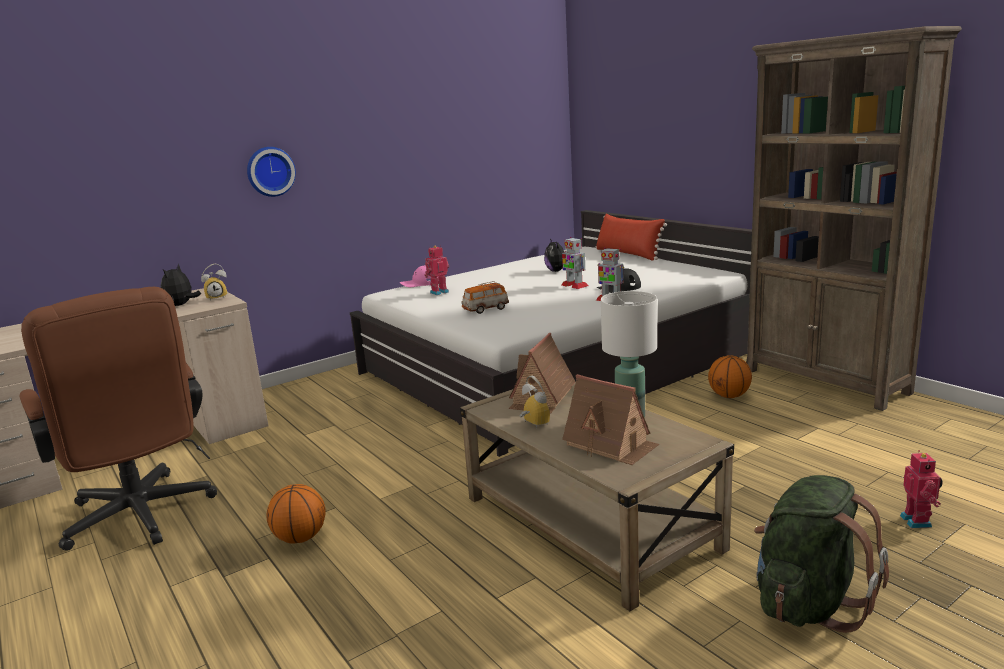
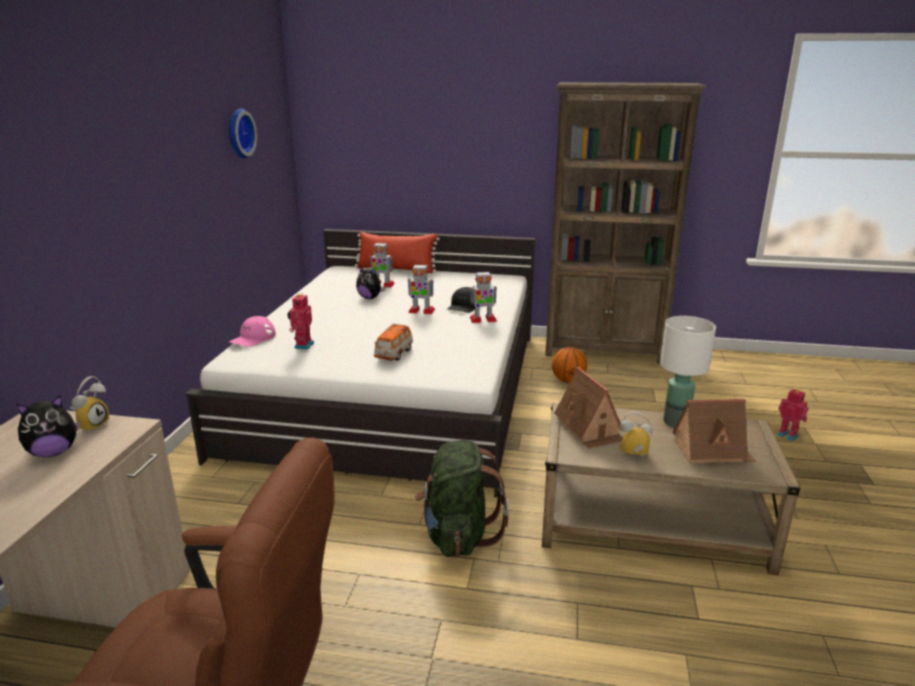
camera: 45 degrees left, 5 degrees up
(181, 305) = (54, 452): plush toy -> plush toy turned 90 degrees counterclockwise
(270, 171) = (65, 225): wall clock -> wall clock (238, 133)
(300, 538) = (465, 670): basketball -> none
(588, 263) = (382, 285): none -> toy robot
(808, 602) = (830, 514): green backpack -> green backpack (458, 535)

